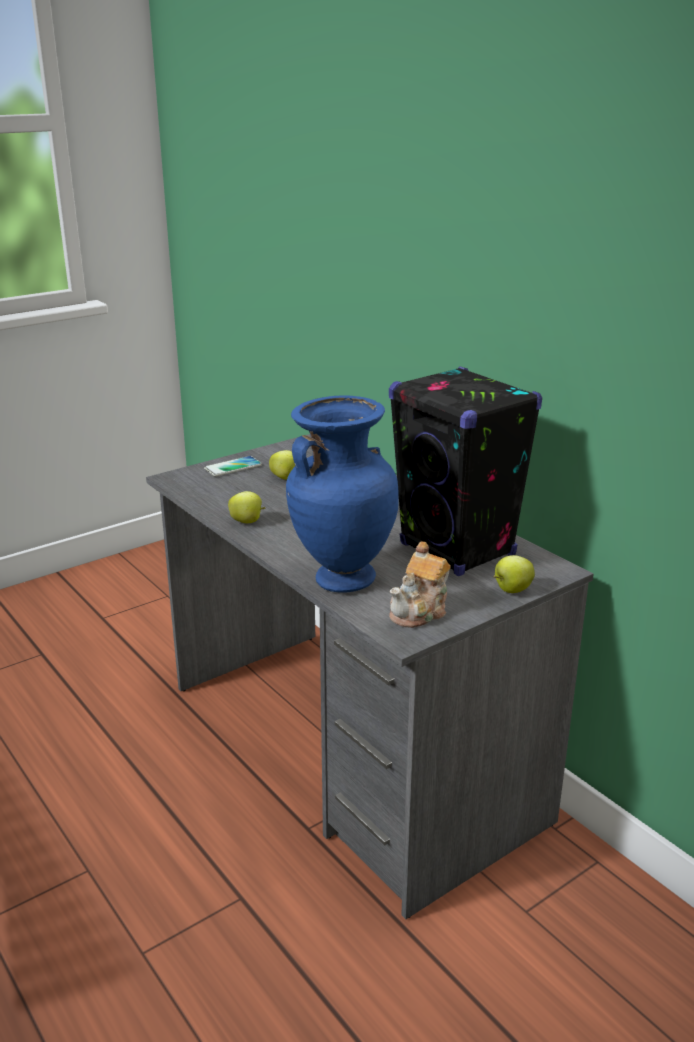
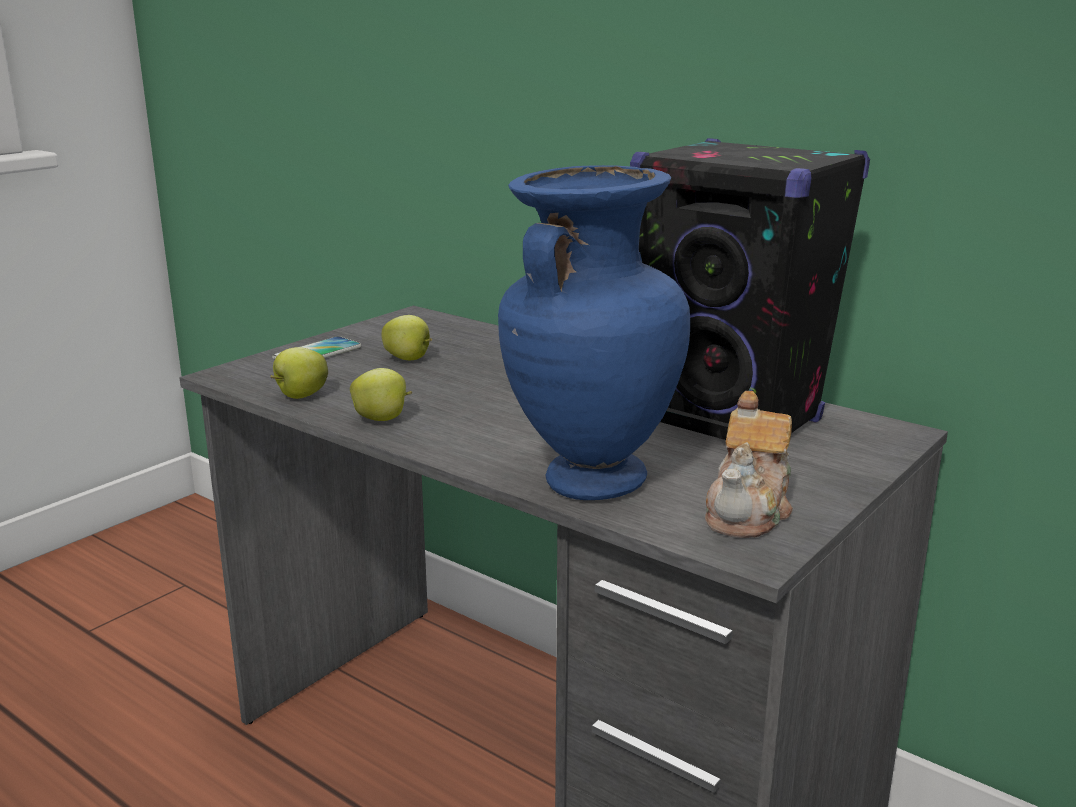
camera: 15 degrees left, 5 degrees down
(511, 590) = (858, 465): apple -> apple (300, 396)

